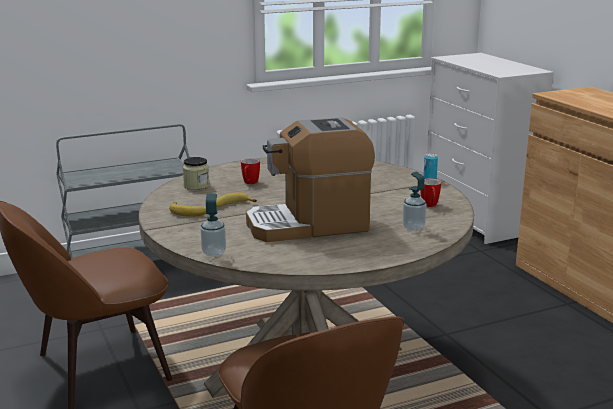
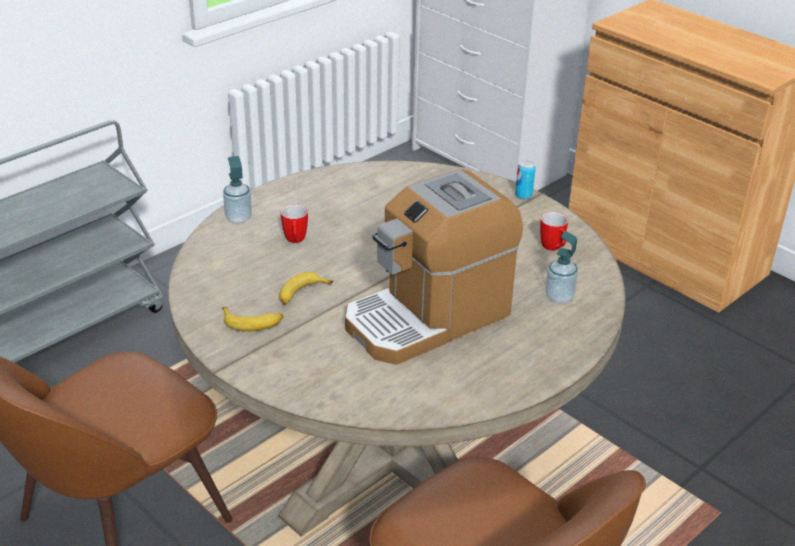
camera: 20 degrees left, 15 degrees up
(196, 186) = (225, 260): jar -> none
(214, 253) = (341, 402): soap dispenser -> soap dispenser (238, 218)

